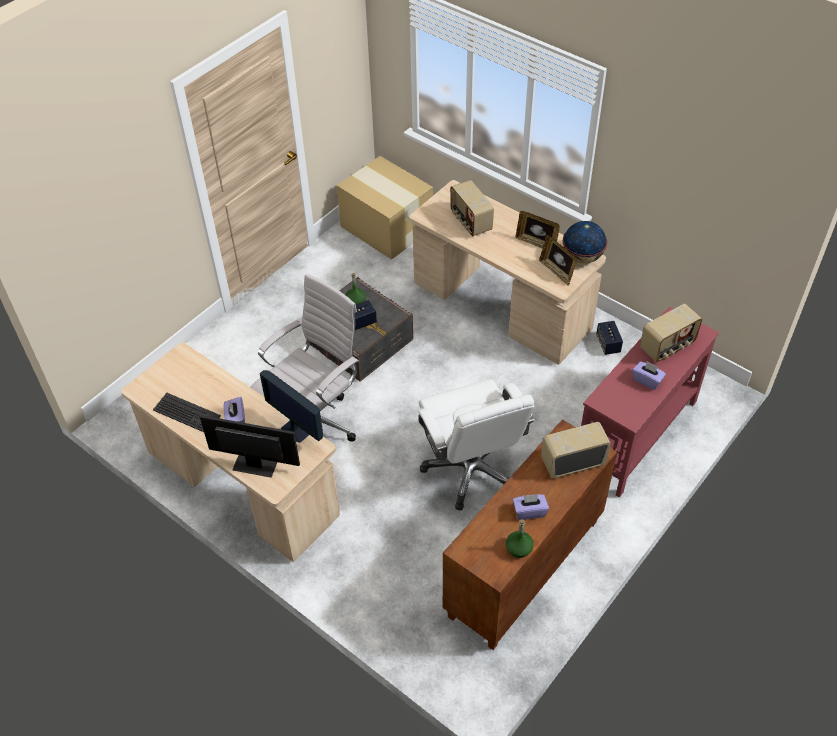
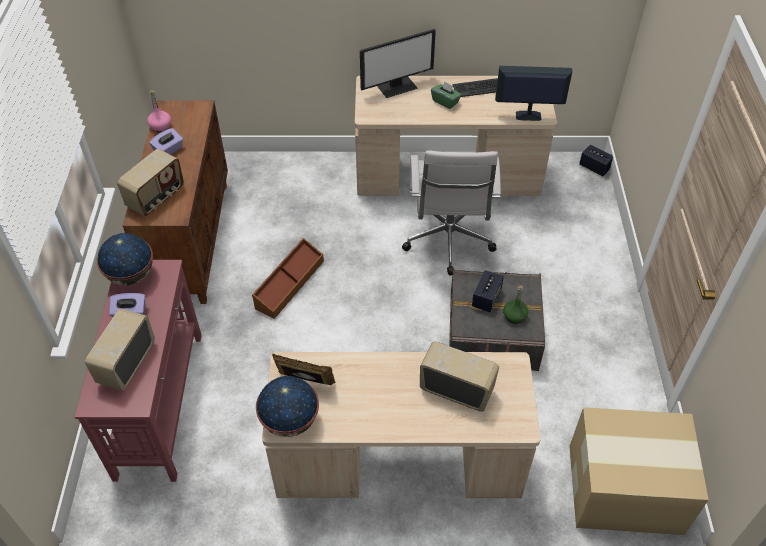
camera: 140 degrees right, 0 degrees up
(235, 419) = (445, 102): purple tissue box -> green tissue box
(295, 431) = (394, 116): monitor -> monitor (527, 116)
(471, 469) = (289, 284): white office chair -> brown storage box
(518, 549) = (161, 126): green bottle -> pink bottle
(536, 243) = (357, 408): picture frame -> none
(608, 344) = (248, 494): speaker -> speaker (594, 167)
(631, 411) = (131, 276): none -> globe

